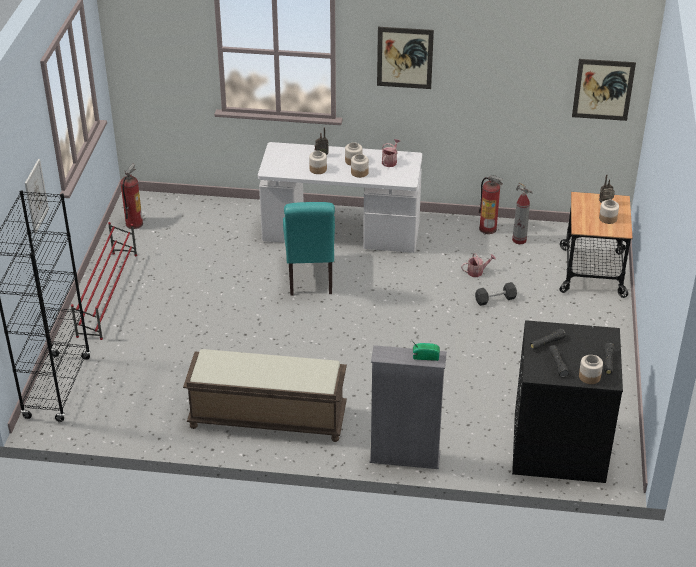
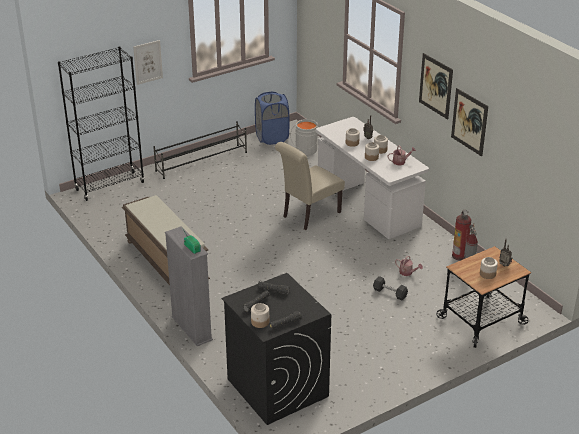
camera: 50 degrees right, 5 degrees down
(108, 294) = (202, 161): red shoe rack -> black shoe rack
(134, 223) = (272, 138): fire extinguisher -> blue laundry basket
(191, 216) = (305, 150): none -> grey bucket
(310, 278) = (308, 215): turquoise chair -> beige chair
(603, 89) = (551, 173): picture -> picture (469, 122)

